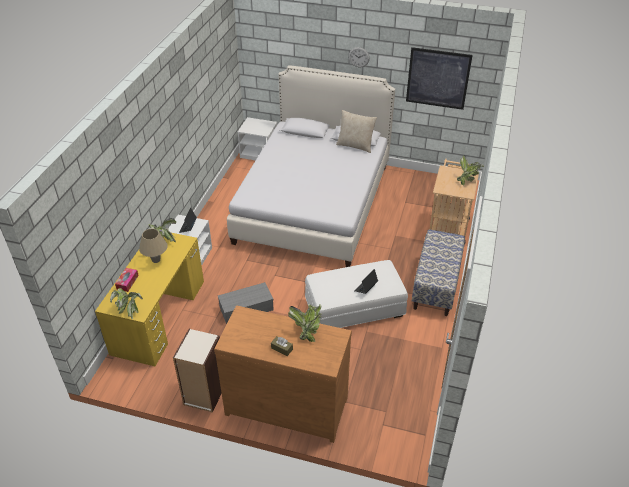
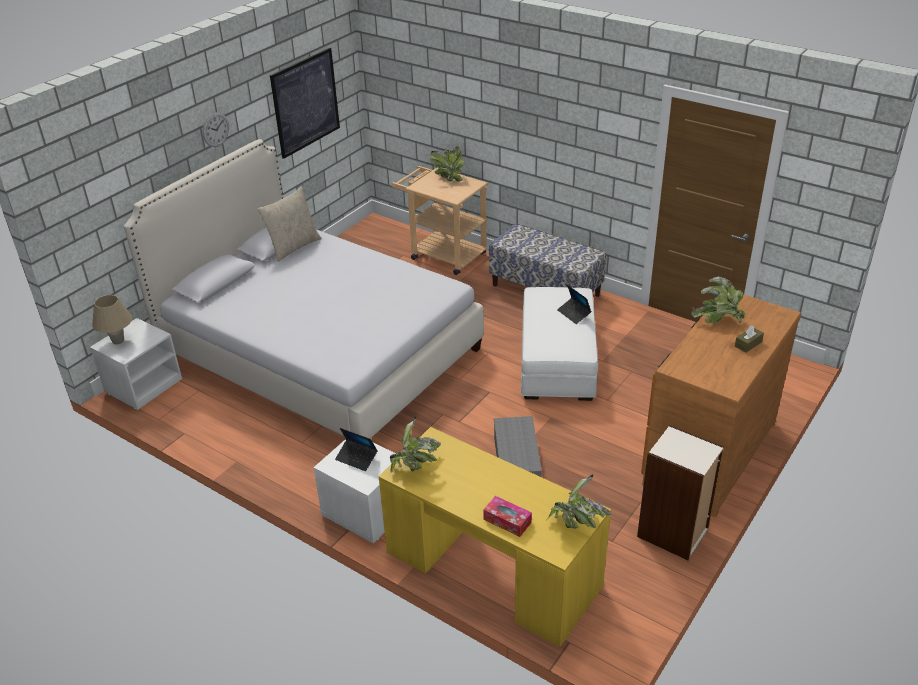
camera: 70 degrees left, 5 degrees down
(156, 260) = (465, 480): beige table lamp -> beige table lamp (118, 341)

